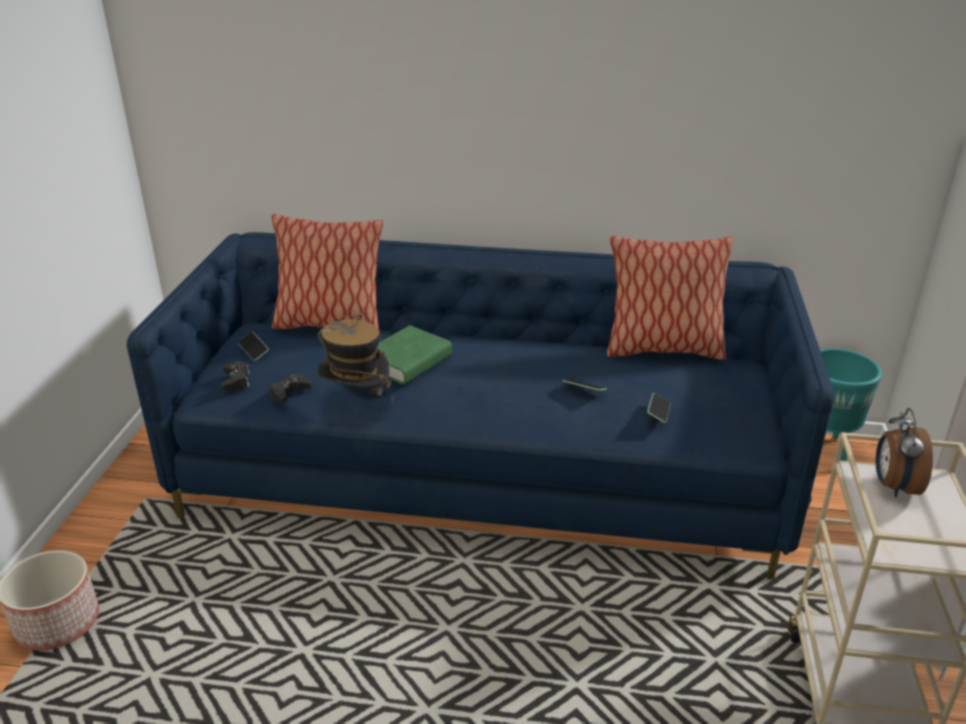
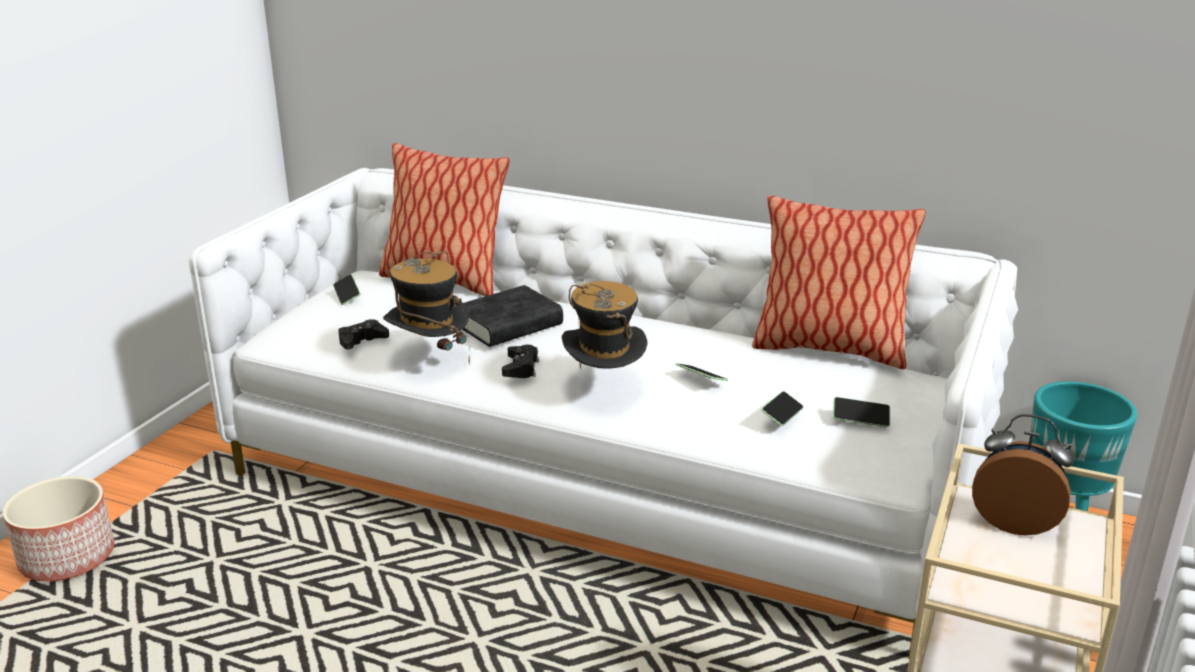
camera: 15 degrees right, 5 degrees down
(236, 380) = (312, 322): black game controller -> black game controller (521, 368)
(408, 361) = (508, 325): green book -> black book
(483, 475) = (598, 484): blue sofa -> white sofa
(512, 408) = (604, 387): none -> hat
(715, 407) = (860, 419): none -> phone
(893, 486) = (1014, 521): alarm clock -> alarm clock turned 90 degrees clockwise

